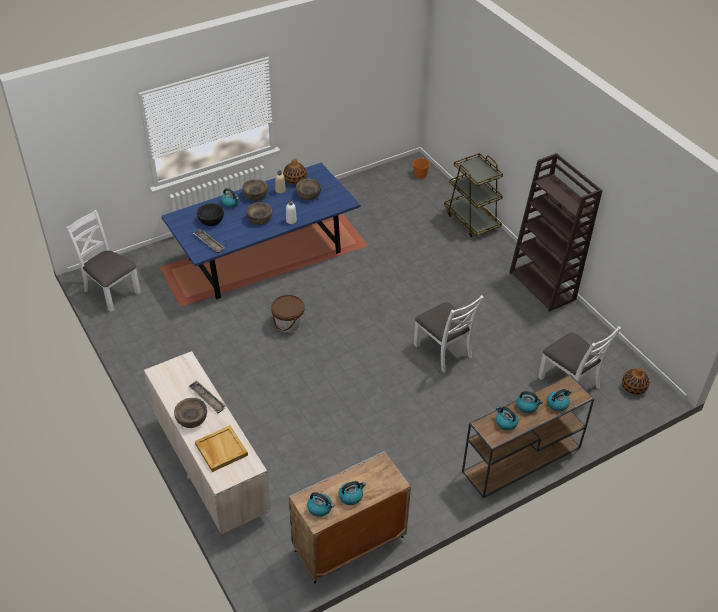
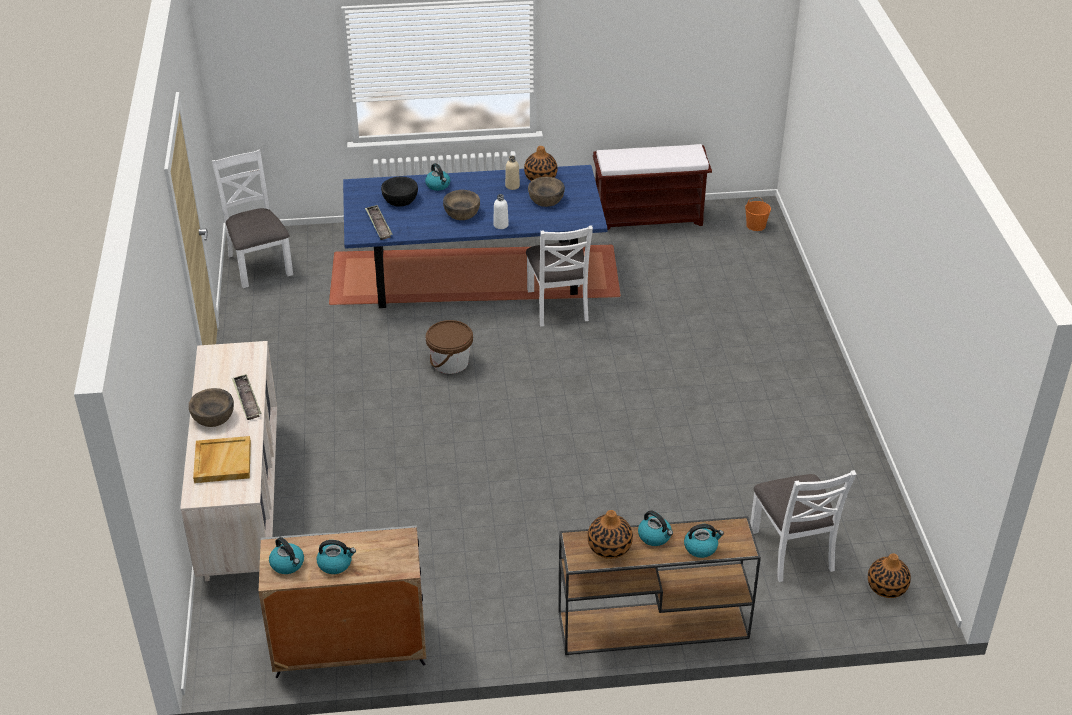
camera: 25 degrees right, 5 degrees down
(255, 195) = (476, 184): brown bowl -> none
(352, 186) = (649, 218): none -> brown bench
(443, 350) = (636, 455): white chair -> white chair (558, 305)
(472, 220) = (791, 302): brown cart -> none
(505, 423) = (609, 547): kettle -> vase
(543, 286) = (839, 414): brown bookcase -> none

